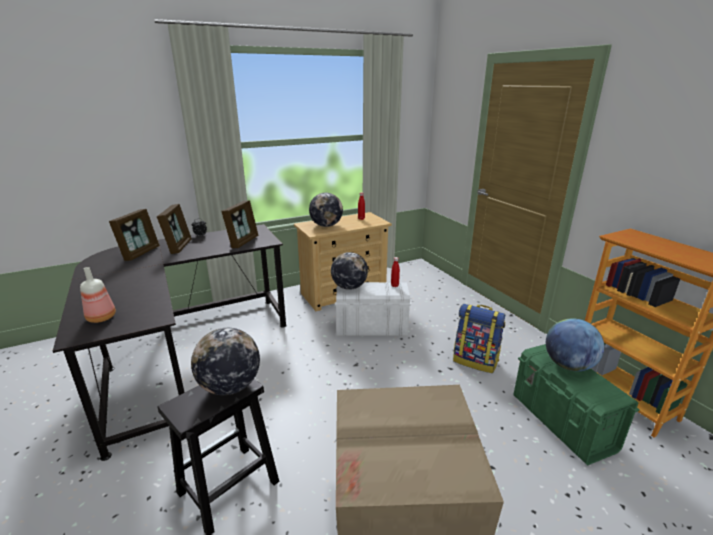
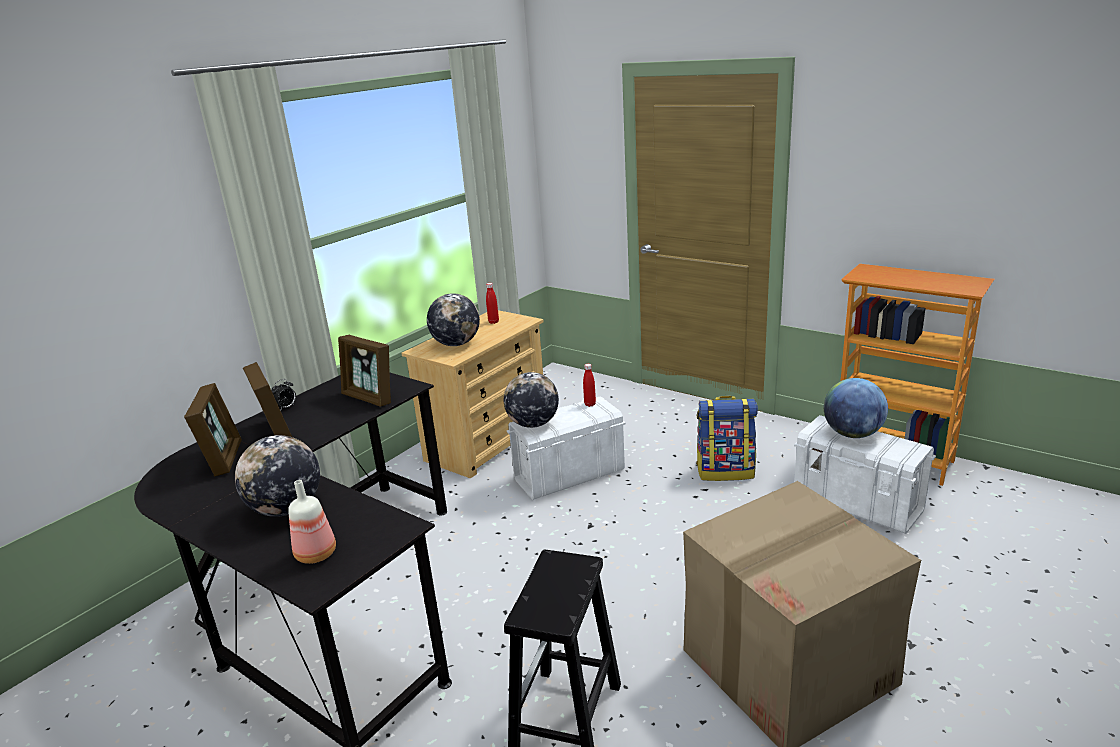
camera: 25 degrees left, 0 degrees up
(230, 387) = (566, 572): globe -> globe (286, 509)
(243, 242) = (369, 397): picture frame -> picture frame turned 135 degrees clockwise
(562, 423) = (857, 503): green storage box -> white storage box

